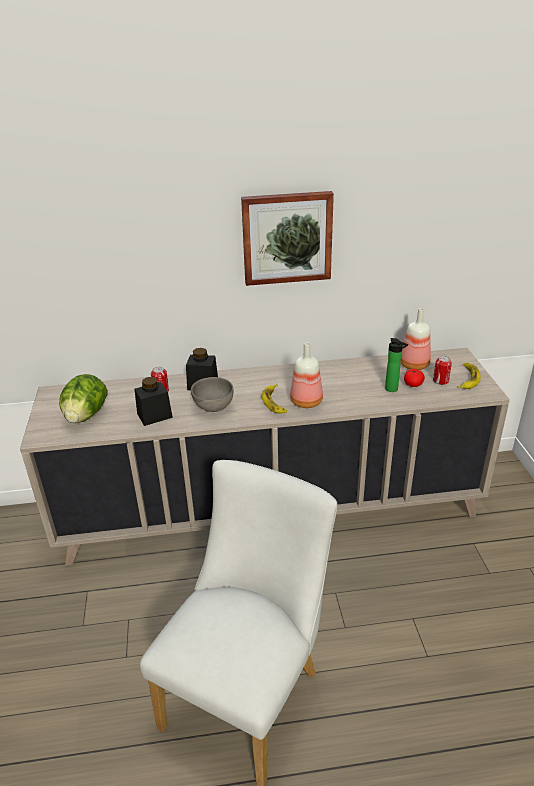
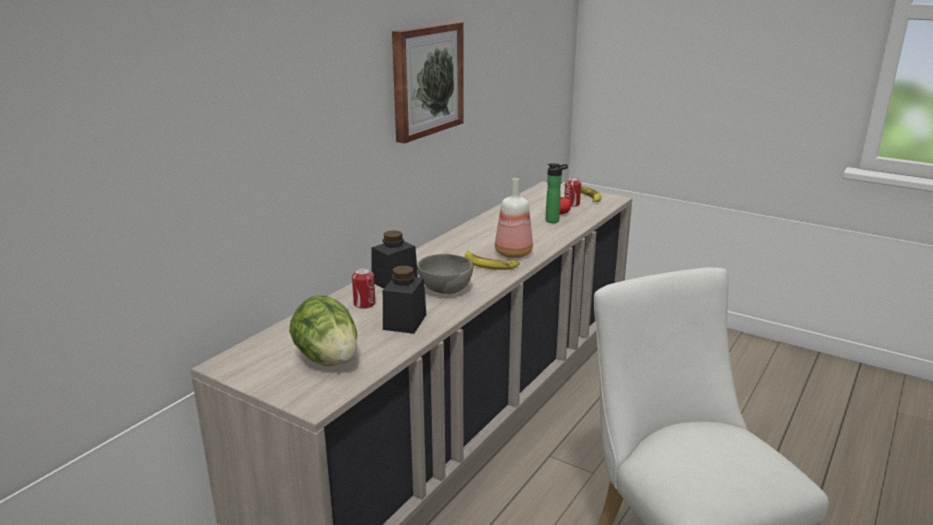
camera: 50 degrees left, 10 degrees down
(414, 365) = (534, 202): bottle -> none

